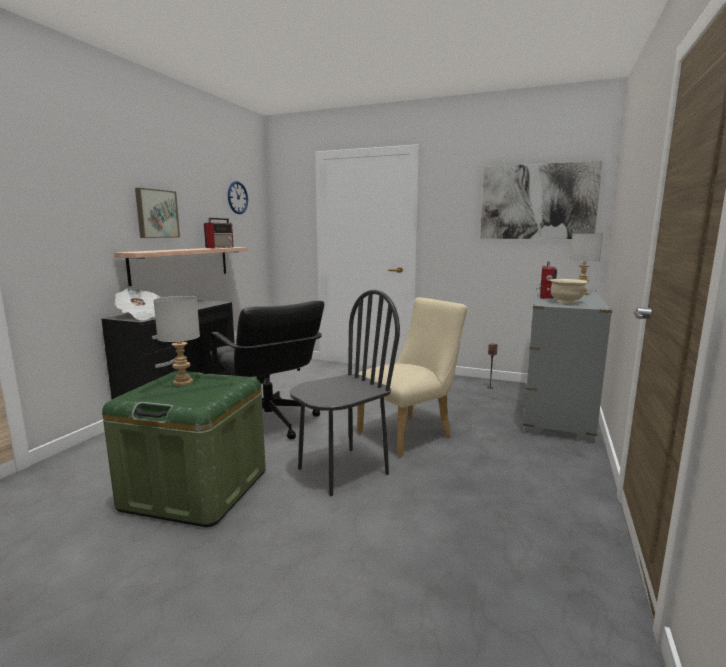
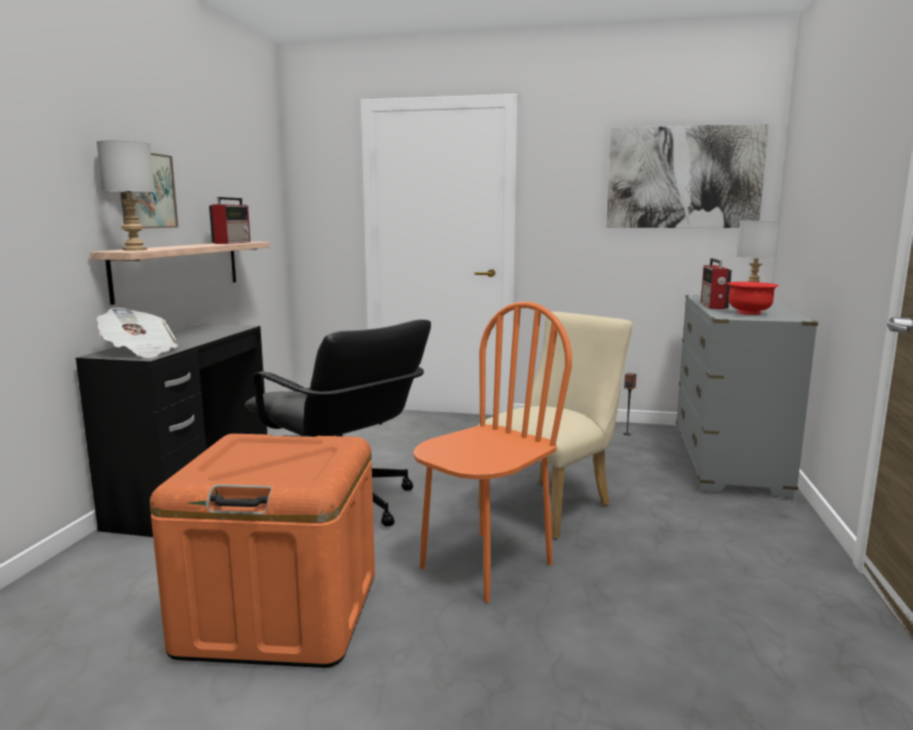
camera: 10 degrees left, 0 degrees up
(183, 382) = (254, 451): grey table lamp -> grey table lamp (134, 249)
(196, 489) = (280, 613): green storage box -> orange storage box
(237, 197) = (247, 166): wall clock -> none
(342, 471) = (485, 565): black chair -> orange chair
(566, 302) = (749, 313): beige bowl -> red bowl

